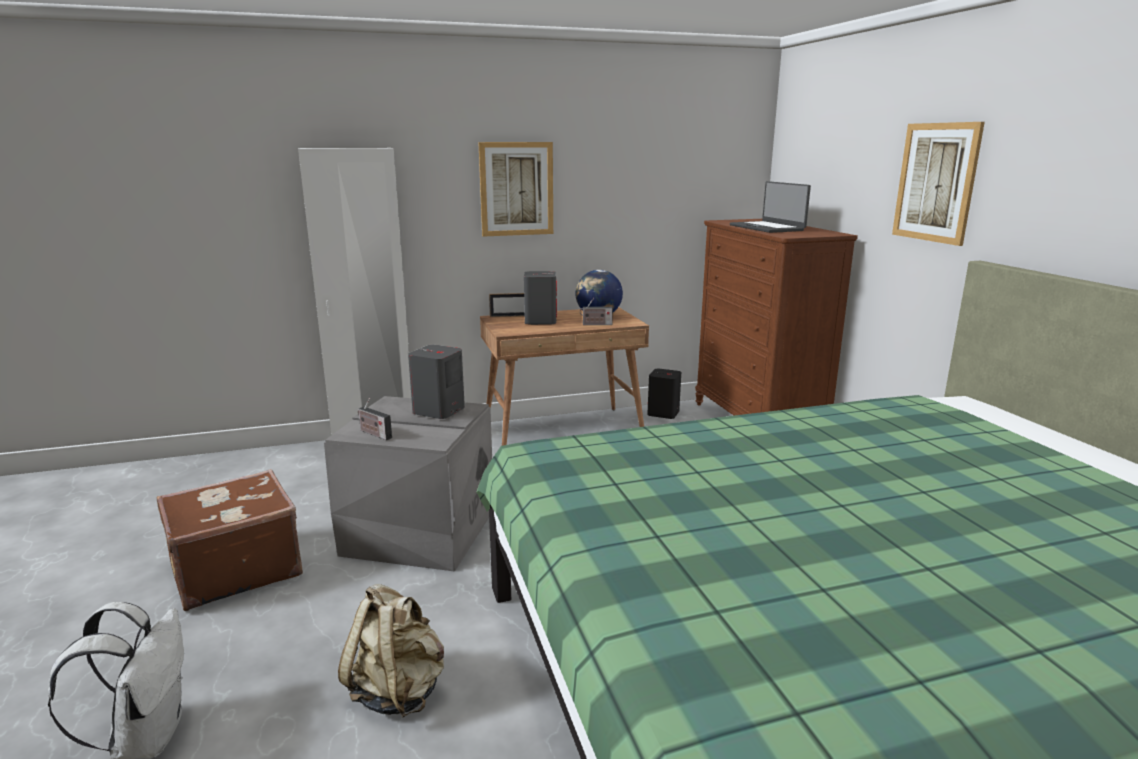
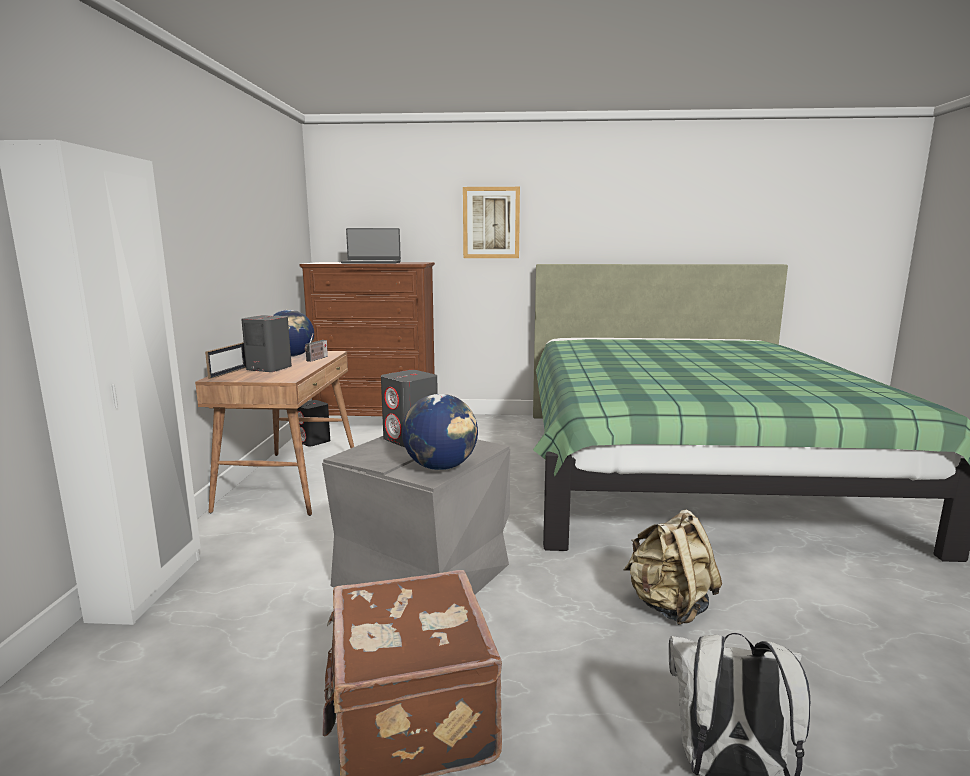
camera: 70 degrees left, 5 degrees down
(374, 434) = (441, 467): radio -> globe
(516, 189) = (197, 229): picture -> none

